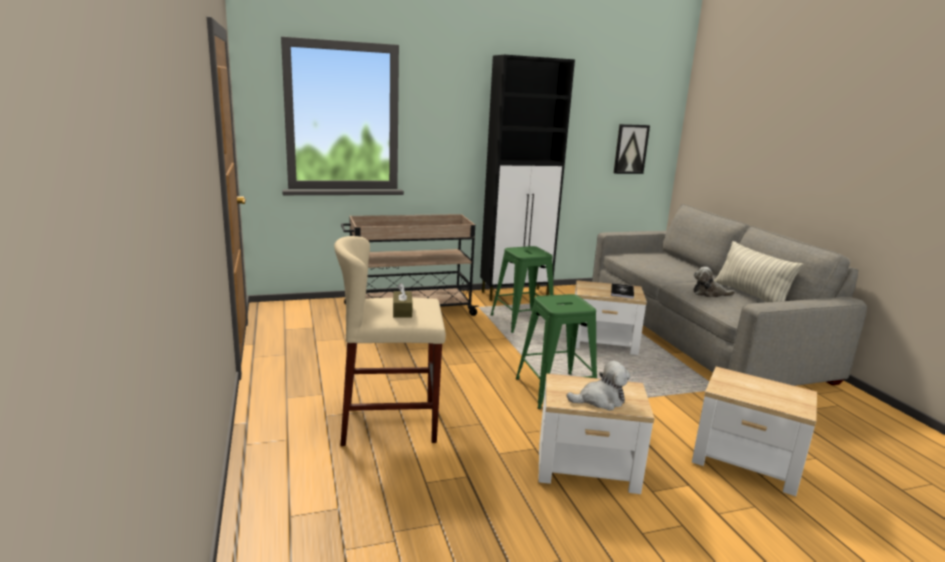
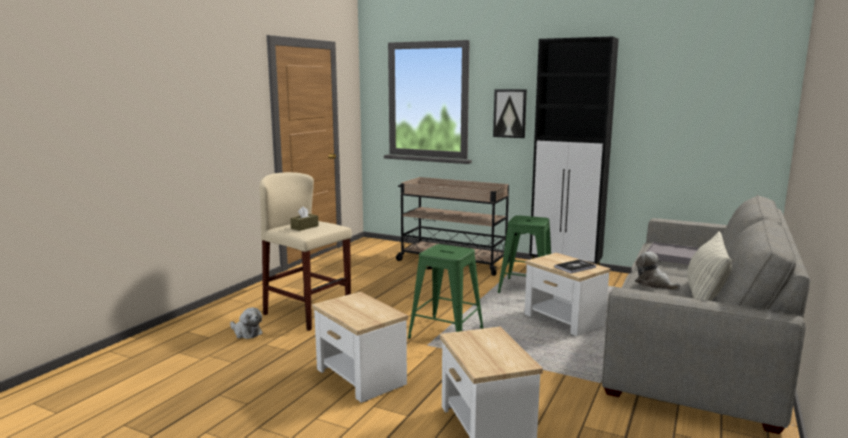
camera: 45 degrees right, 5 degrees down
(600, 400) = (350, 312): plush toy -> plush toy (246, 333)
(630, 149) = (717, 129): picture -> picture (510, 113)
(660, 265) = (672, 256): none -> grey tray

